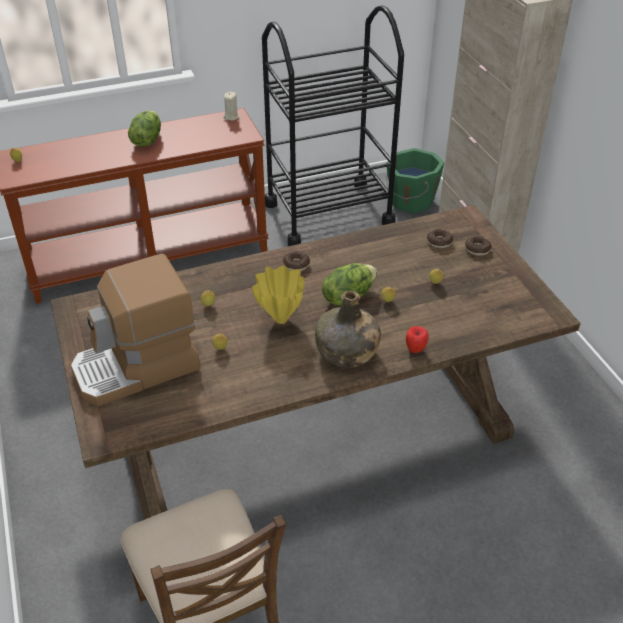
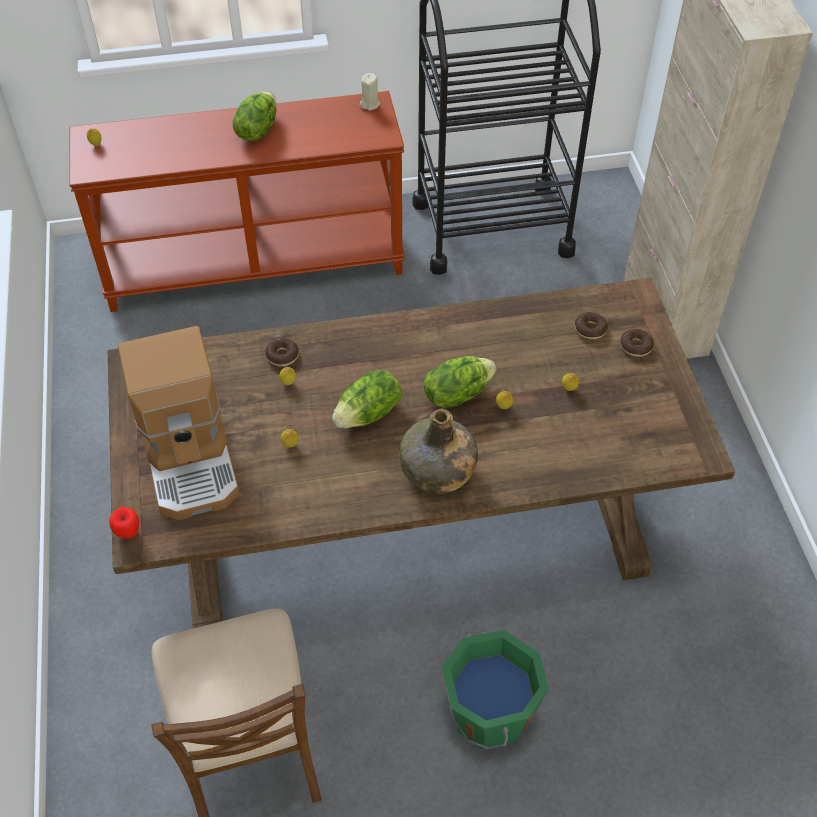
camera: 10 degrees right, 10 degrees up
(137, 368) = (191, 457): coffee machine -> coffee machine turned 90 degrees counterclockwise
(280, 319) = (369, 414): yellow vase -> lettuce
(296, 265) = (404, 340): donut -> donut (282, 356)
(410, 201) = (604, 221): green bucket -> green bucket (488, 712)
(415, 350) = (520, 480): apple -> apple (128, 533)

